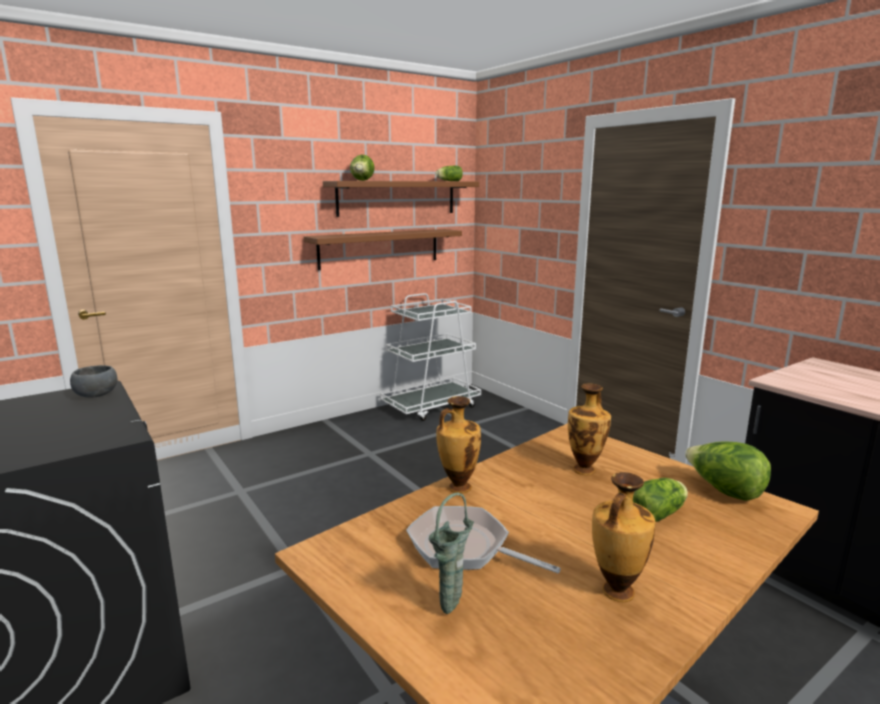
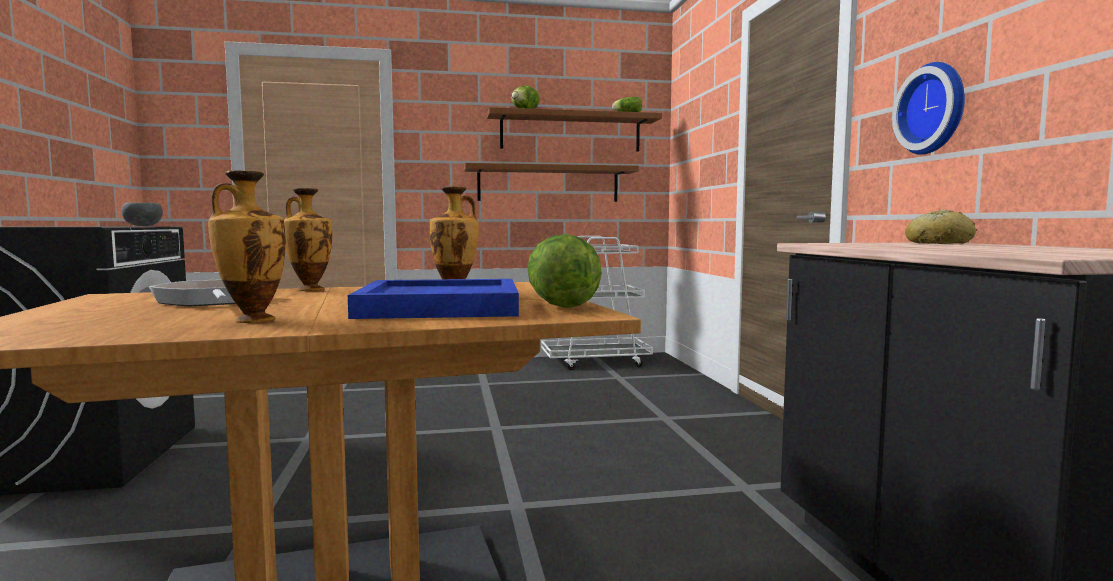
camera: 25 degrees right, 10 degrees down
(452, 608) = (108, 312): green vase -> none
(657, 514) = (439, 306): lettuce -> blue tray
(806, 261) = (934, 109): none -> wall clock
(834, 370) = (938, 243): none -> bread

